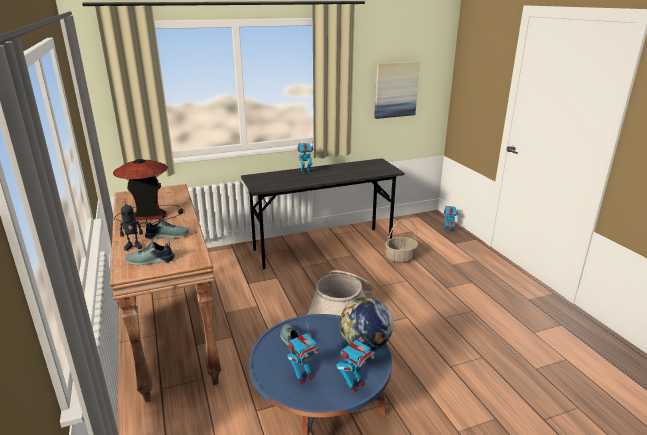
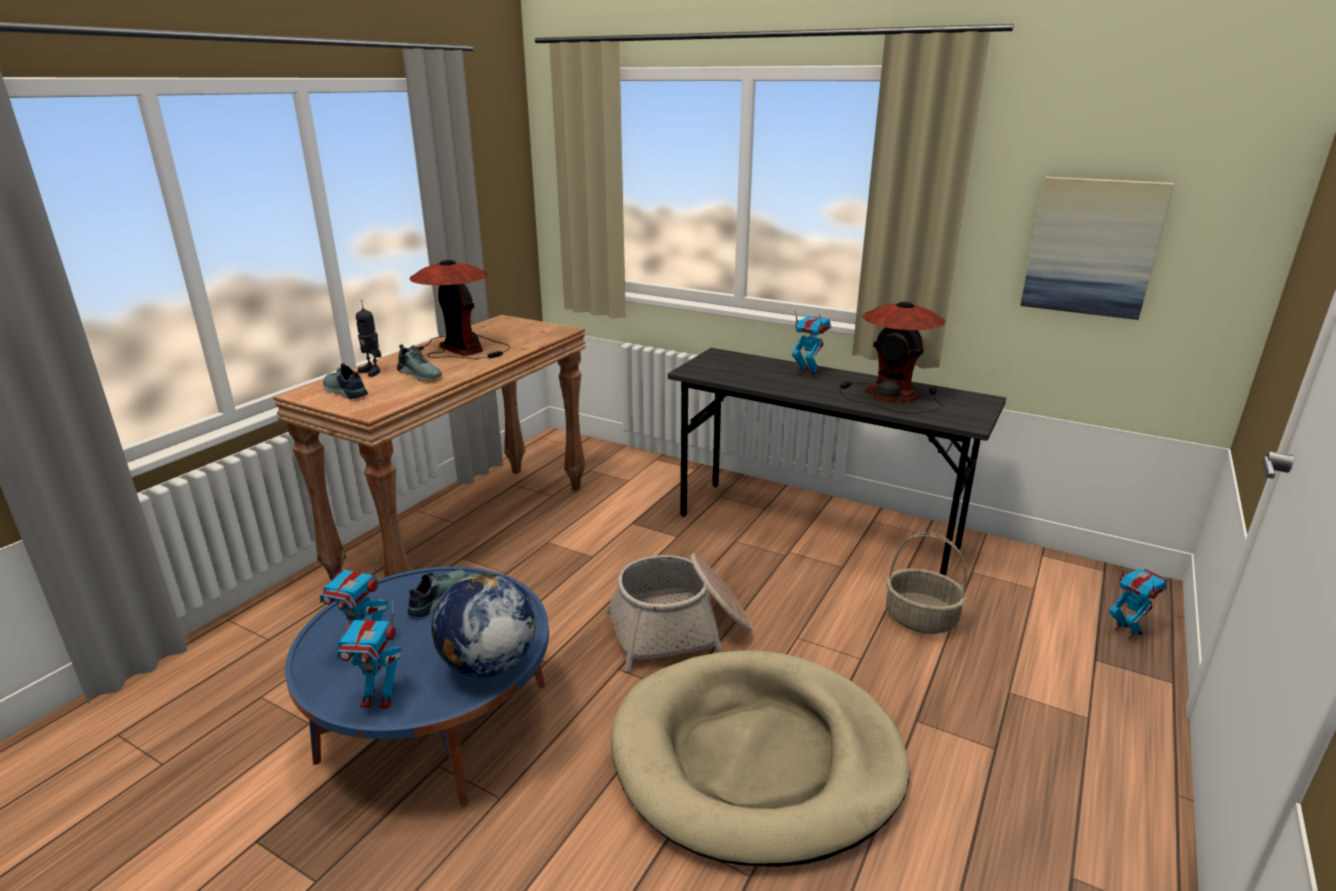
camera: 50 degrees right, 0 degrees up
(351, 170) = (892, 395): none -> table lamp
(432, 328) = (756, 758): none -> beige dog bed

